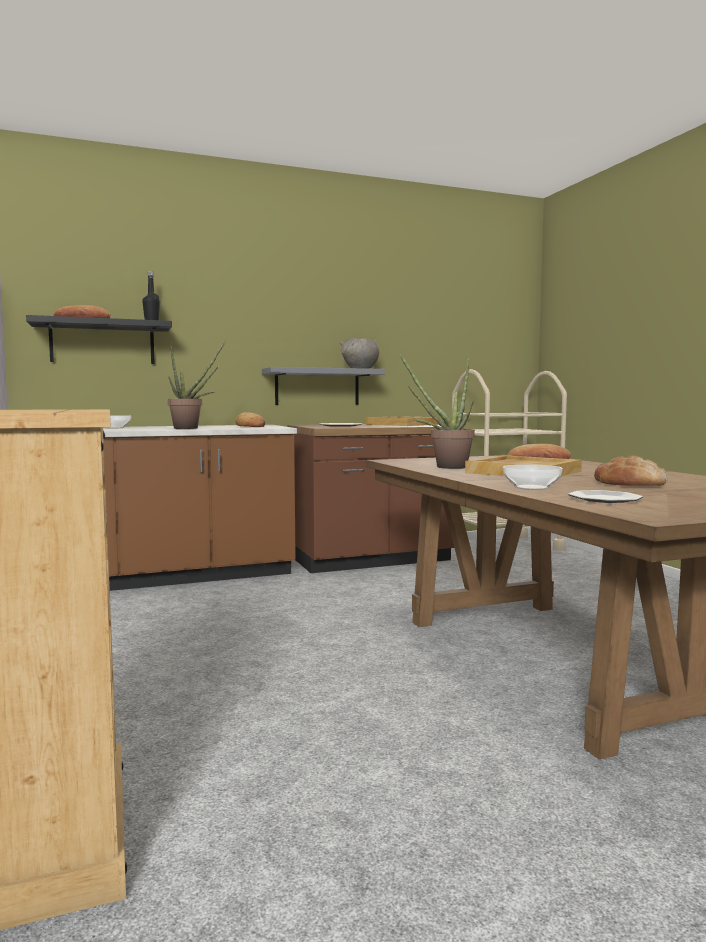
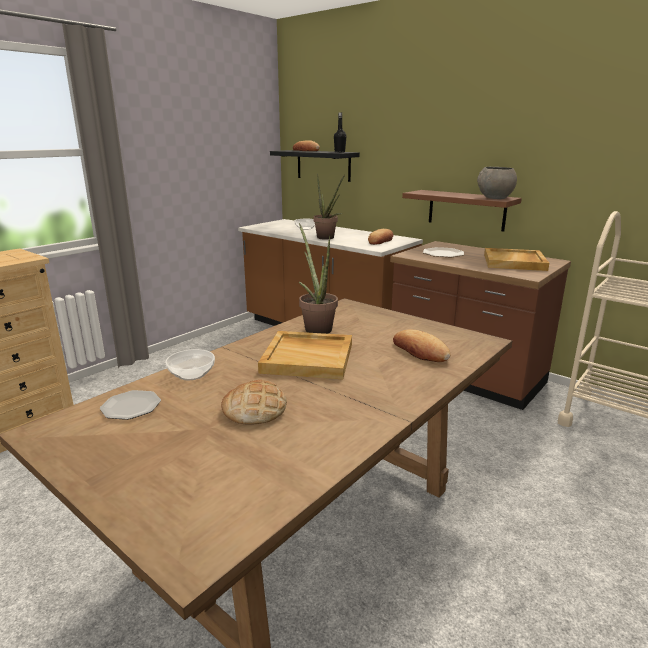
camera: 60 degrees right, 15 degrees up
(317, 387) = (466, 210): grey shelf -> brown shelf

